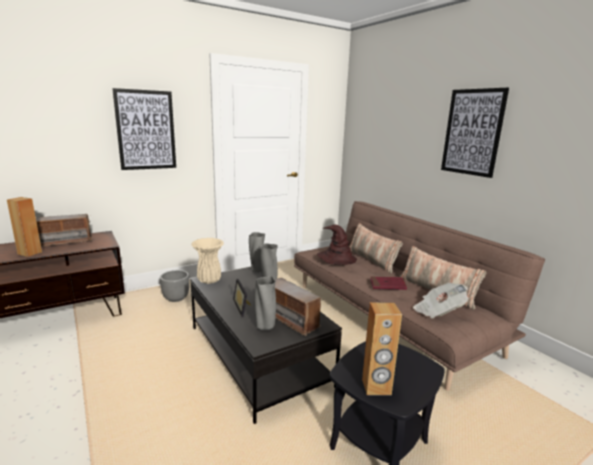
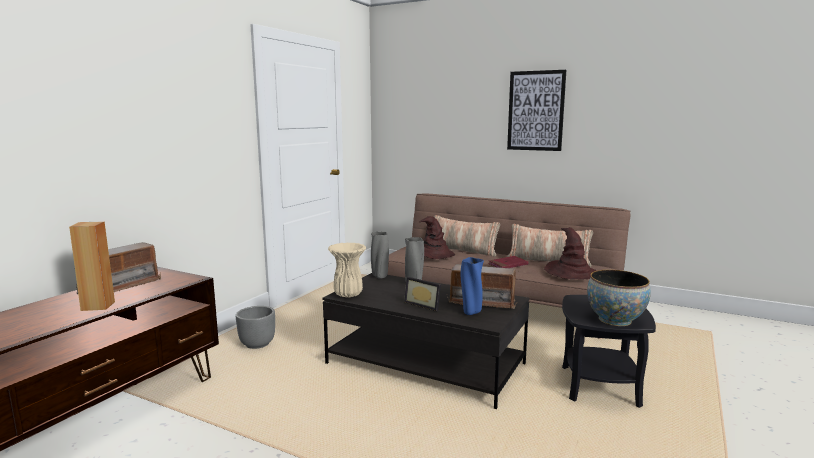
camera: 30 degrees left, 5 degrees down
(146, 130) = (190, 122): picture -> none
(265, 327) = (471, 312): grey vase -> blue vase
(376, 387) = (615, 320): brown speaker -> bowl
(438, 311) = (571, 273): newspaper -> brown hat

